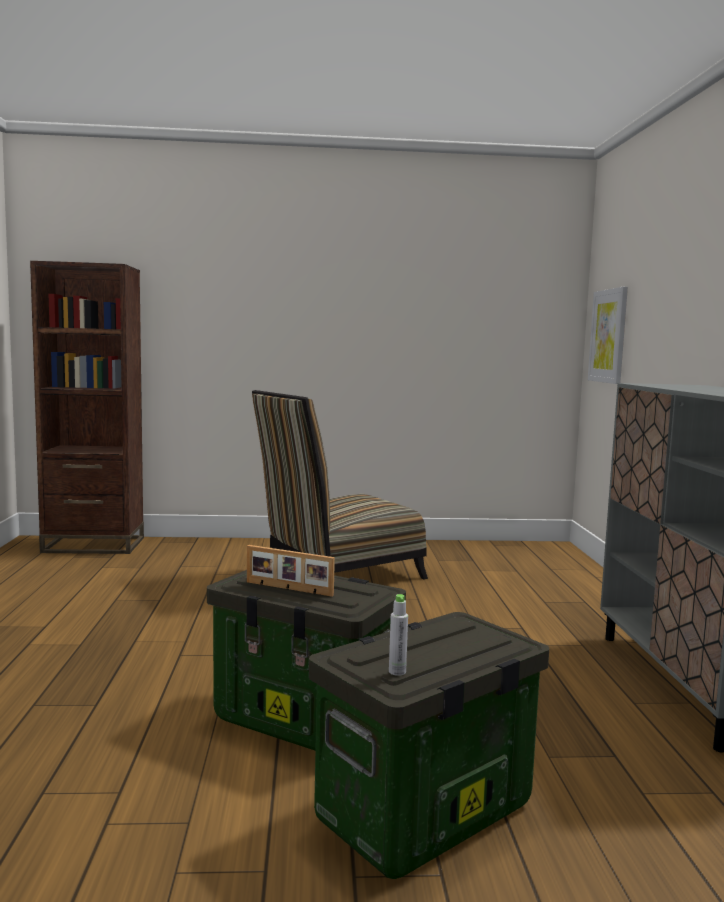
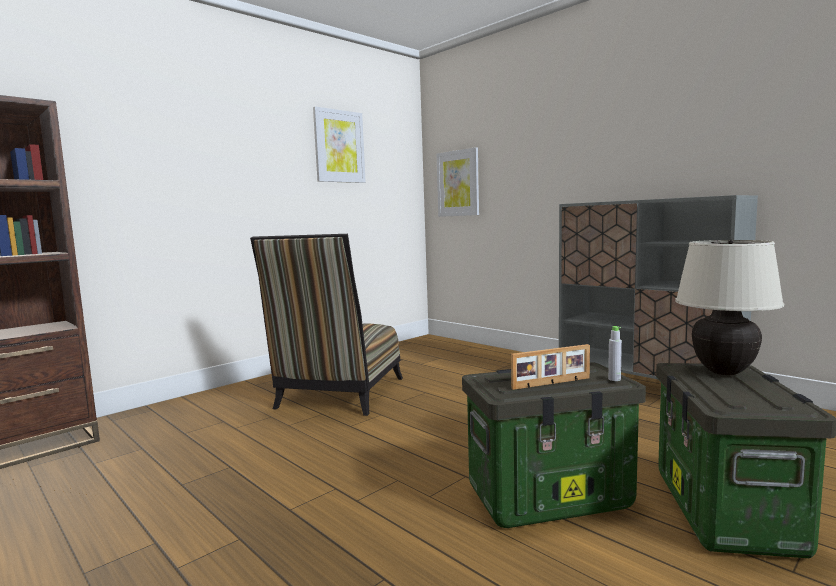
camera: 40 degrees left, 0 degrees up
(397, 672) = (776, 401): grey bottle -> grey bottle (614, 379)
(446, 286) = (339, 146): none -> picture
(471, 638) = (724, 372): none -> beige table lamp

